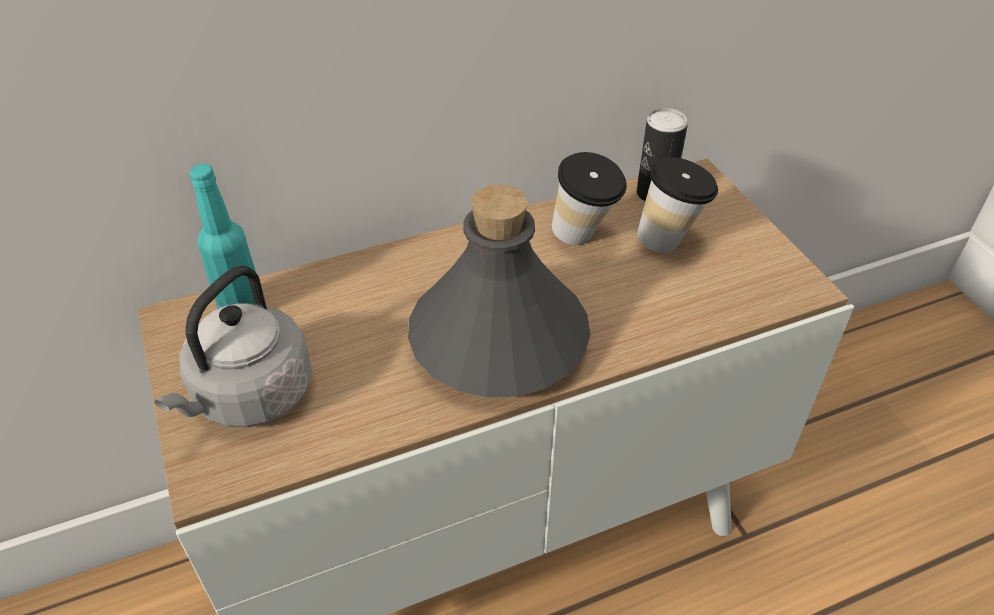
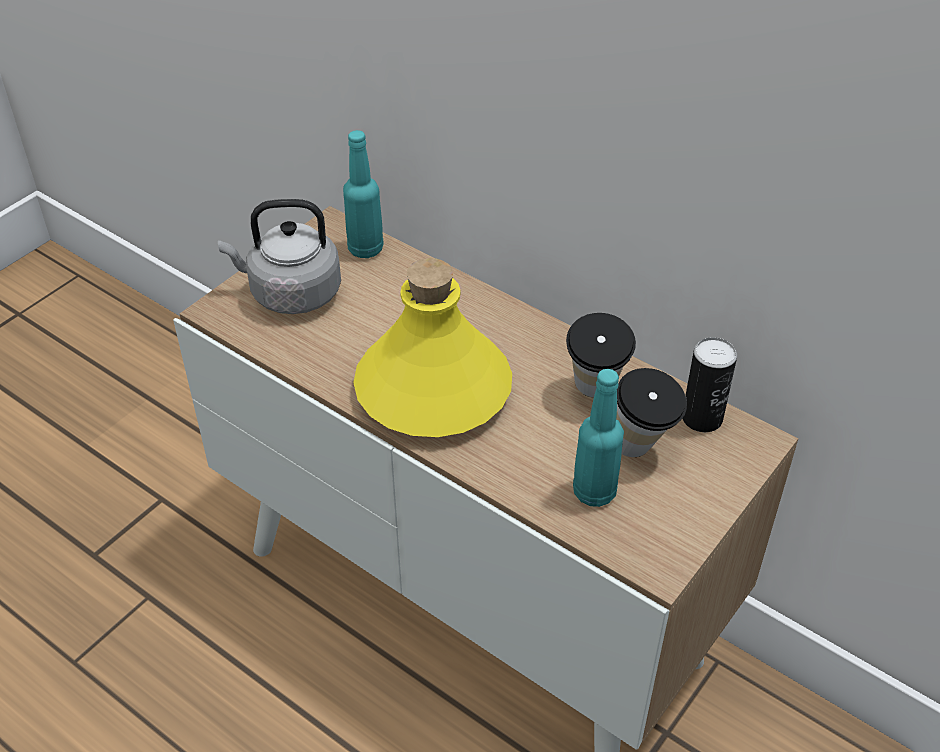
camera: 60 degrees right, 0 degrees up
(499, 341) = (433, 391): grey bottle -> yellow bottle
(701, 288) = (594, 492): none -> turquoise bottle

